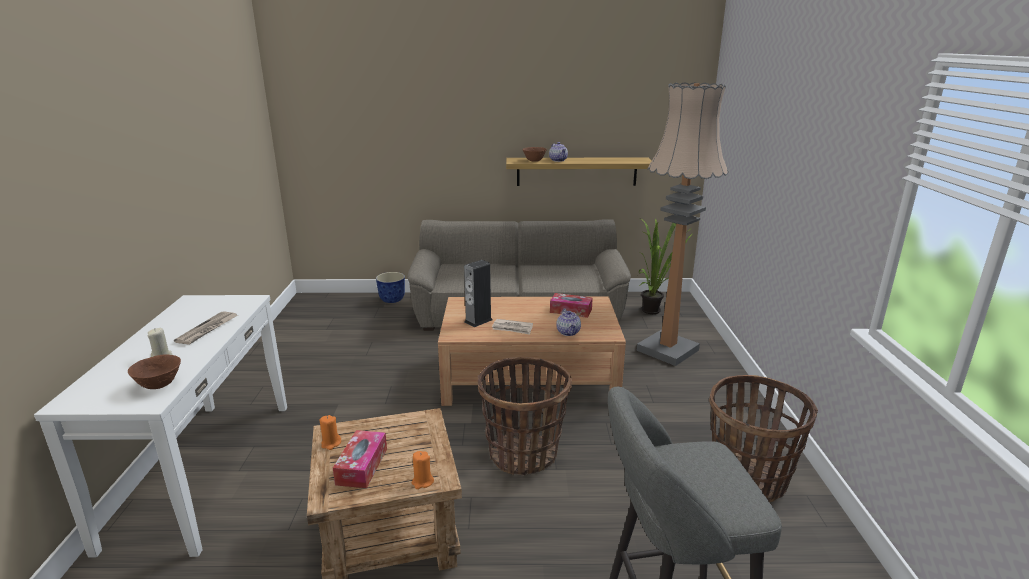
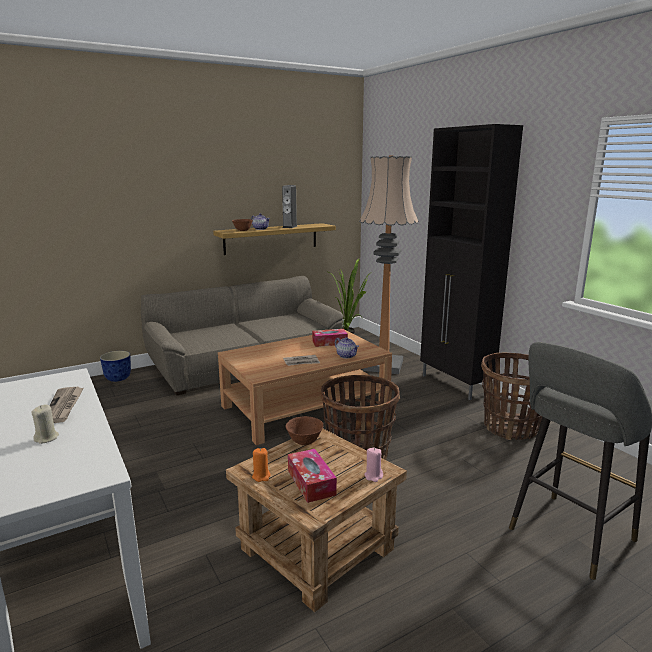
camera: 30 degrees left, 5 degrees down
(160, 385) = (89, 459): brown bowl -> brown bowl (305, 442)
(422, 482) = (373, 476): orange candle -> pink candle
(478, 321) = (267, 363): speaker -> speaker (290, 227)
(735, 400) = (455, 385): none -> black cabinet

